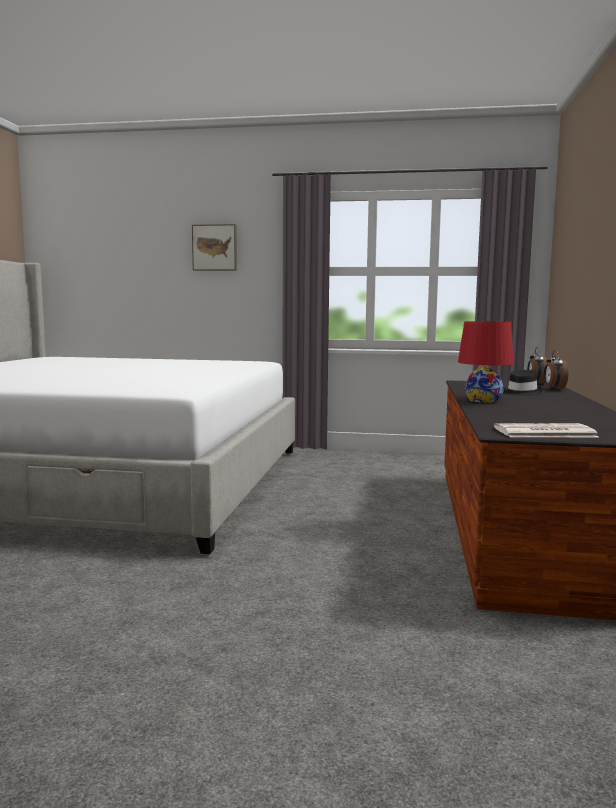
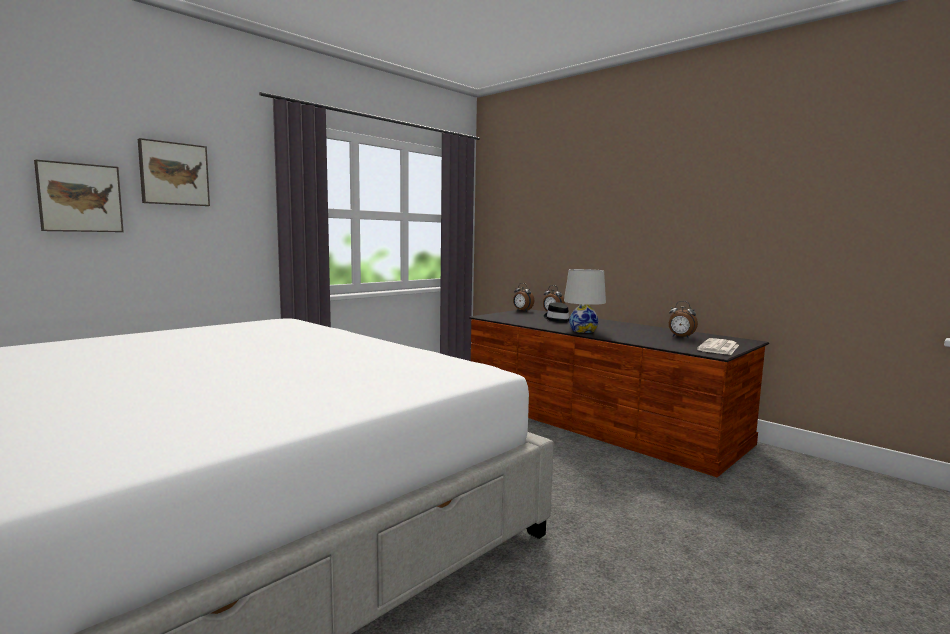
camera: 55 degrees left, 0 degrees up
(160, 269) = (80, 198): none -> picture
(483, 400) = (583, 330): red table lamp -> white table lamp
(568, 420) = (680, 337): none -> alarm clock

